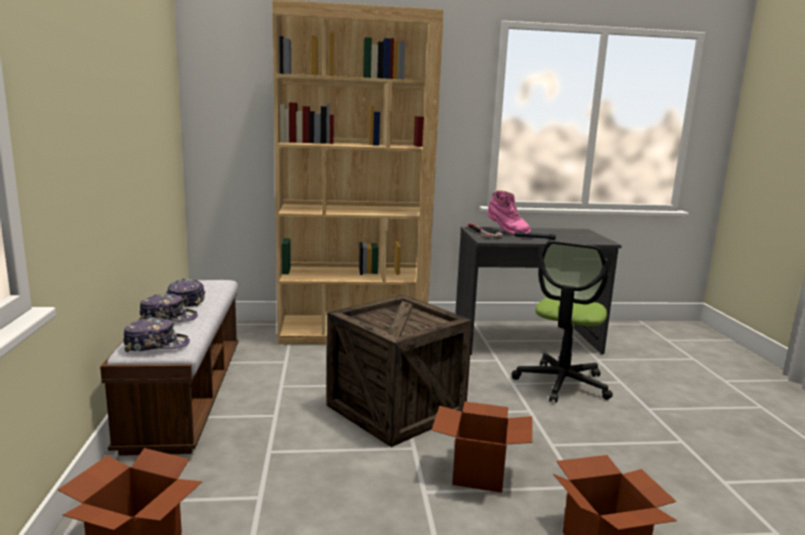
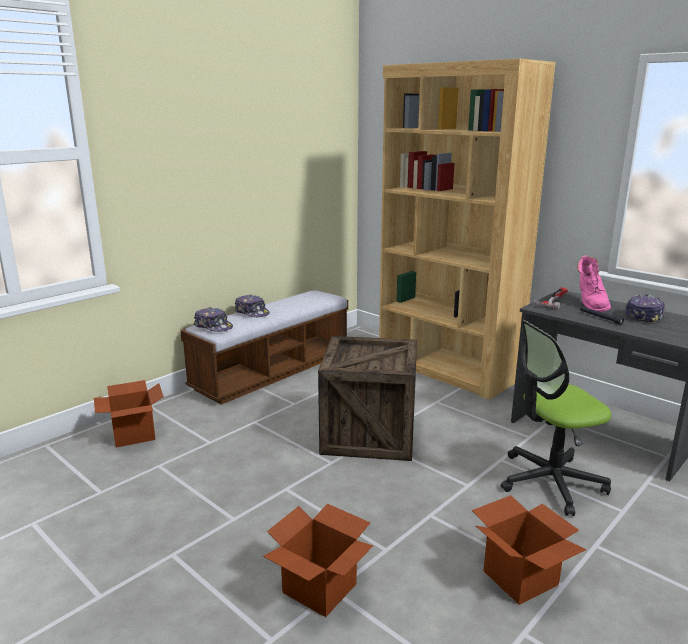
camera: 50 degrees right, 5 degrees up
(186, 301) = (283, 304): cap -> cap (644, 316)
(479, 474) = (337, 500): cardboard box -> cardboard box (520, 578)

